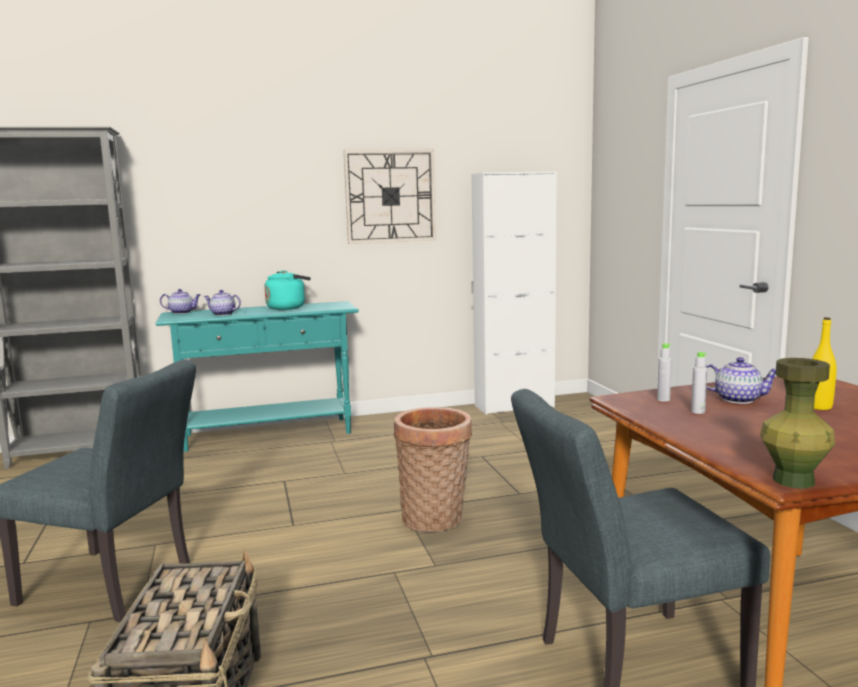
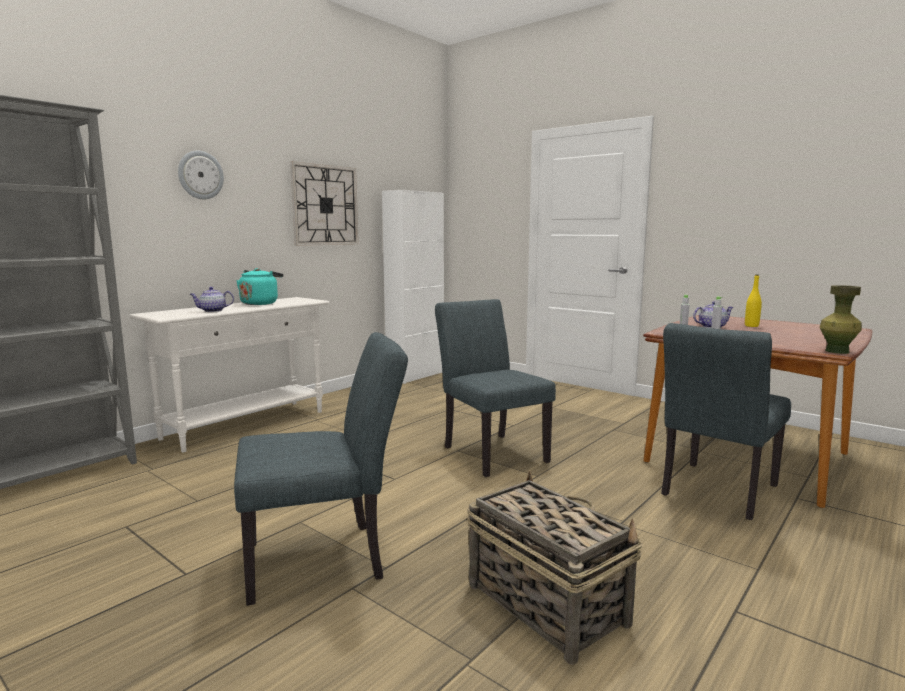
camera: 35 degrees left, 0 degrees up
(182, 312) = (158, 312): teapot -> none
(236, 174) = (200, 175): none -> wall clock
(269, 434) = (246, 425): turquoise console table -> white console table
(435, 520) = (490, 451): basket -> grey chair

